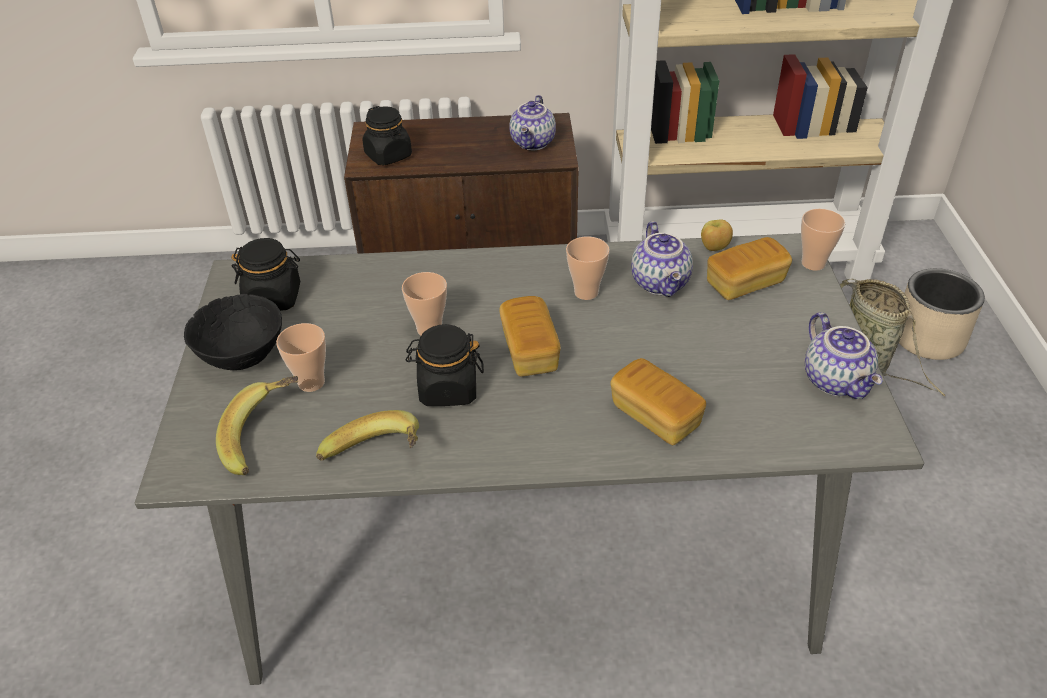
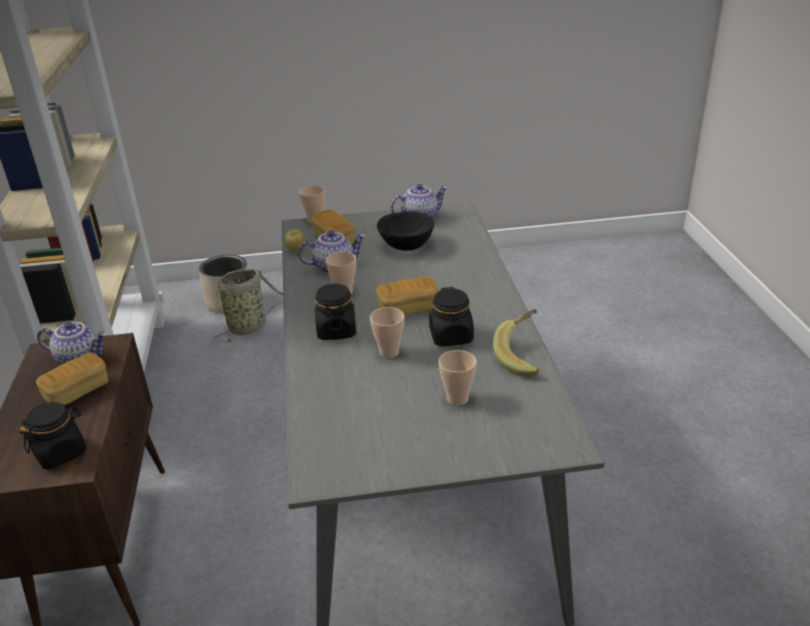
camera: 95 degrees left, 10 degrees down
(243, 355) = (432, 444): black bowl -> black bowl (406, 245)
(265, 438) = (520, 409): banana -> none
(274, 298) = (352, 443): black jar -> black jar (336, 330)
(655, 416) = (458, 265): bread -> bread (77, 392)

